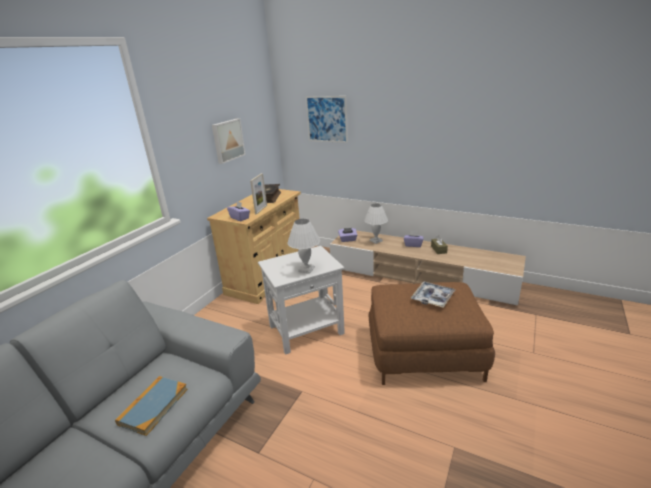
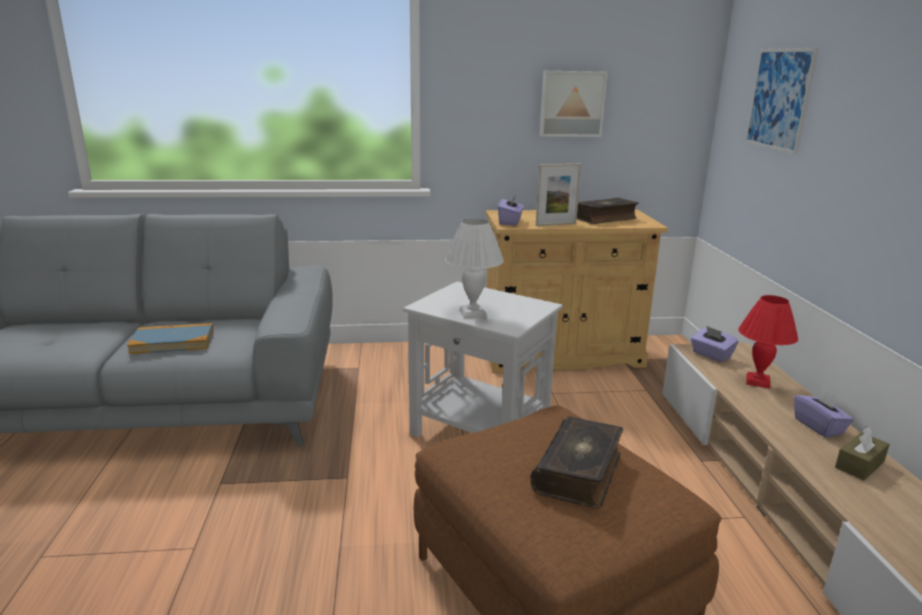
camera: 55 degrees right, 5 degrees down
(376, 241) = (757, 381): white table lamp -> red table lamp
(432, 298) = (579, 472): tray -> book

